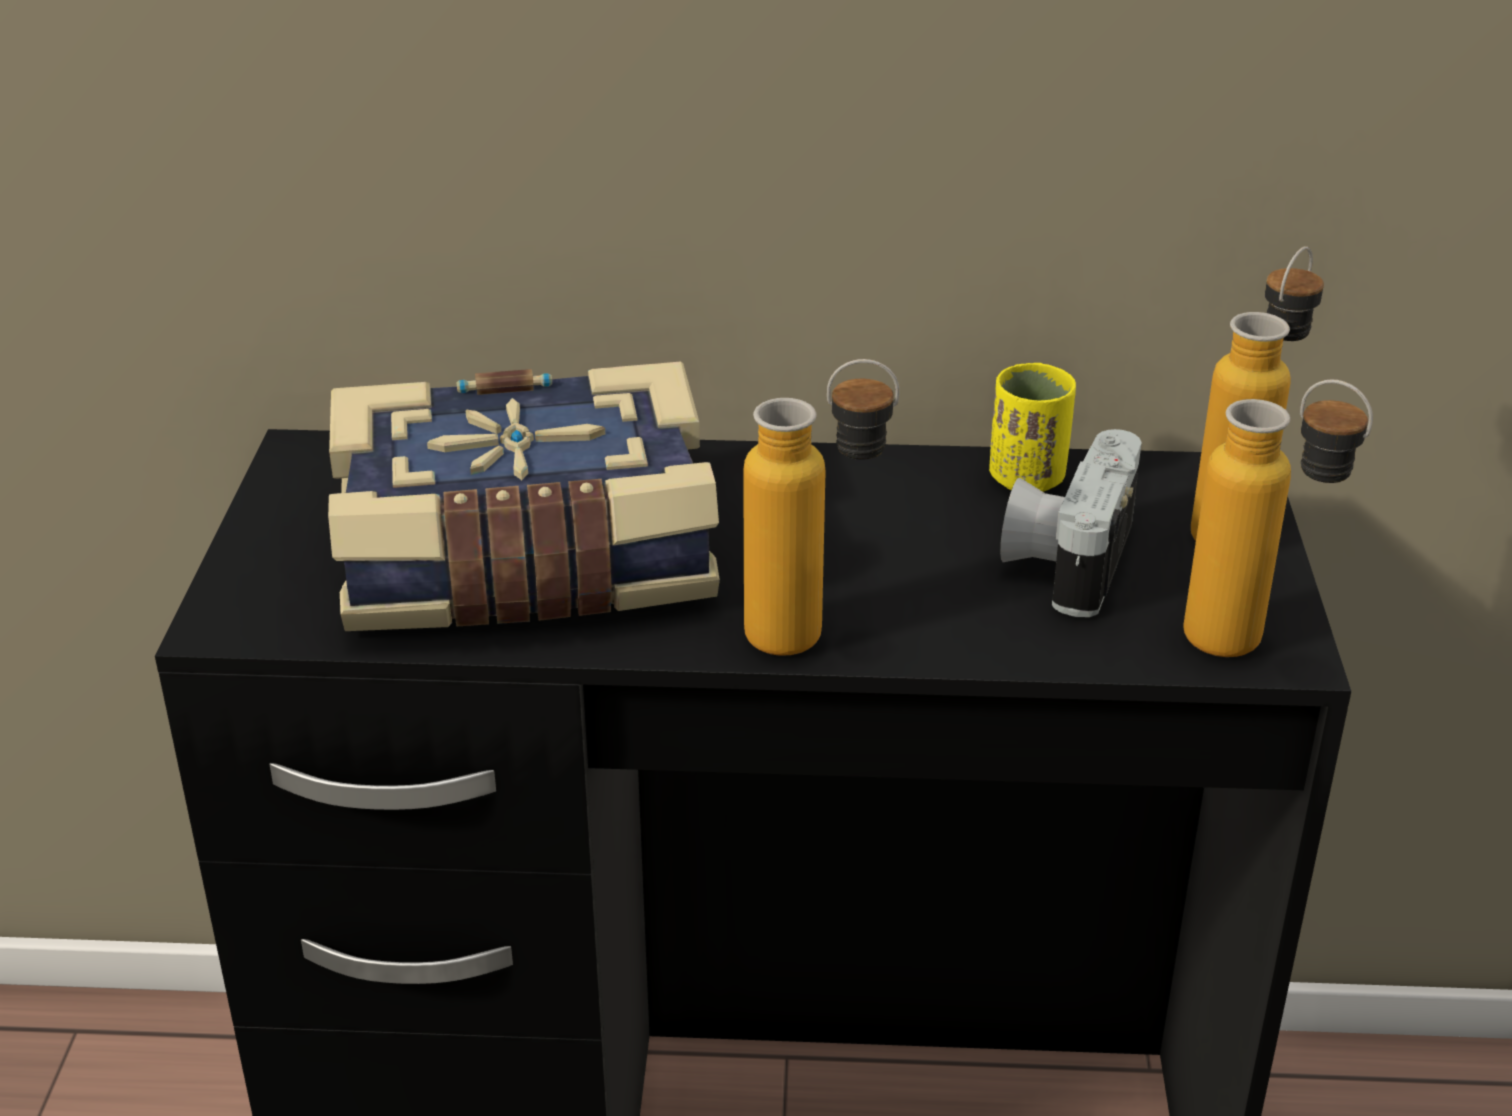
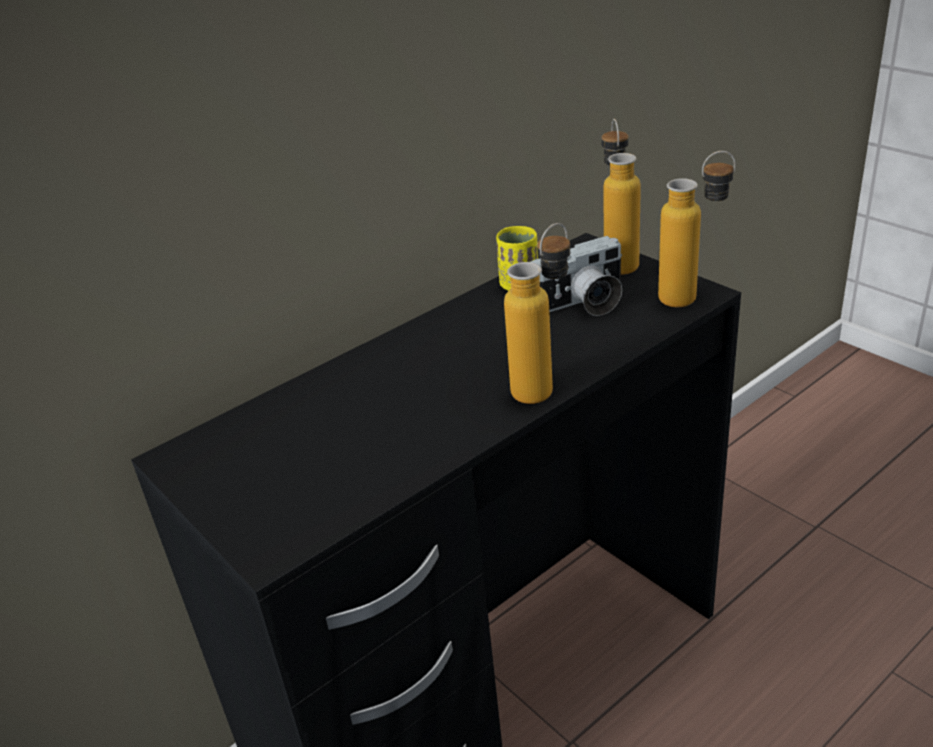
camera: 40 degrees left, 0 degrees up
(526, 561) = (373, 433): book -> none
(1066, 558) = (582, 304): camera -> camera turned 90 degrees counterclockwise

